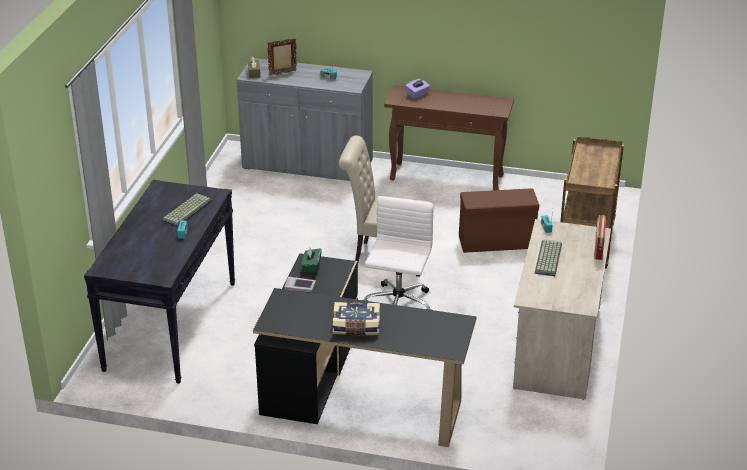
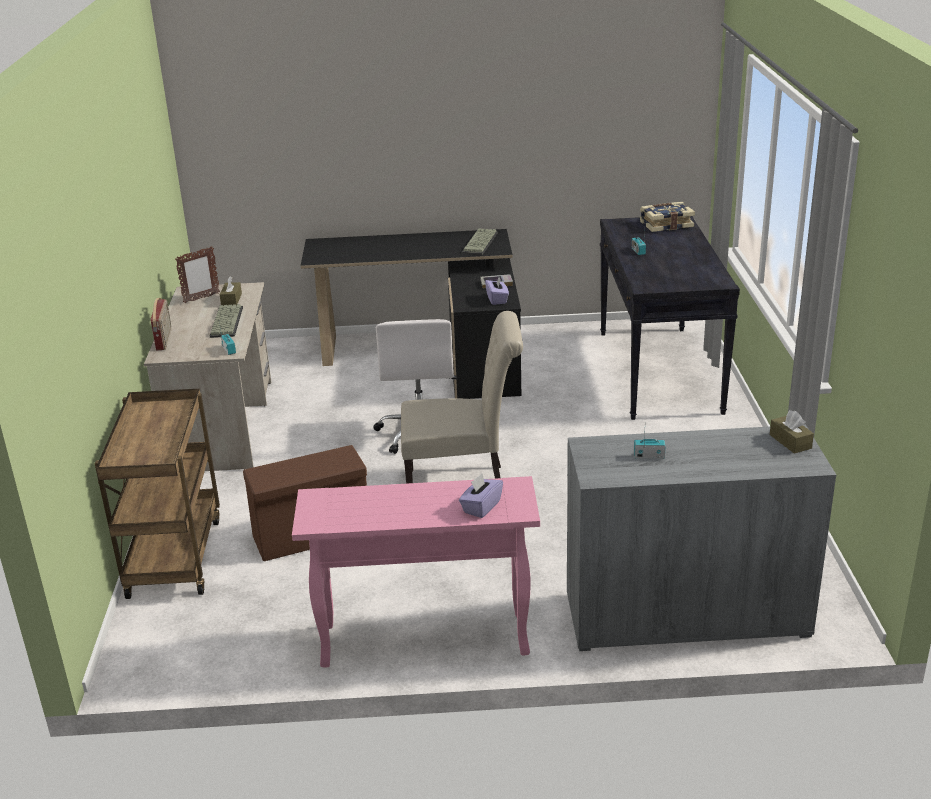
camera: 165 degrees right, 5 degrees down
(187, 210) = (659, 269): keyboard -> keyboard (480, 243)
(283, 73) = (739, 450): picture frame -> picture frame (201, 298)
(311, 267) = (497, 299): green tissue box -> purple tissue box
(356, 327) = (413, 242): book -> book (666, 224)
(447, 178) = (423, 640): brown console table -> pink console table
(544, 285) = (231, 300): none -> brown tissue box

